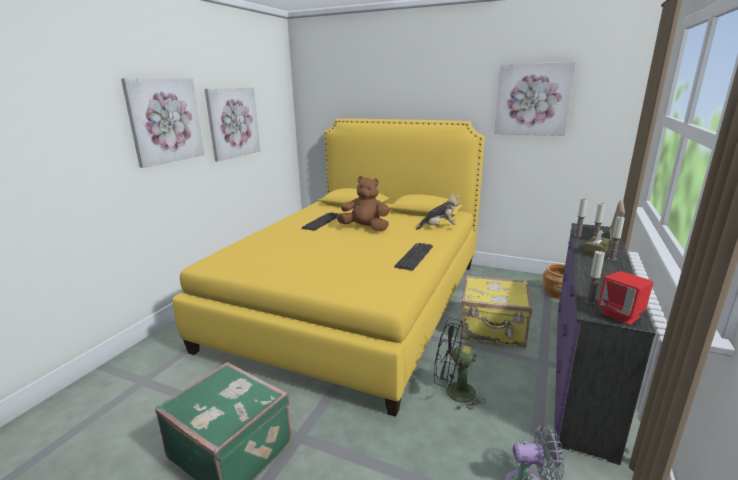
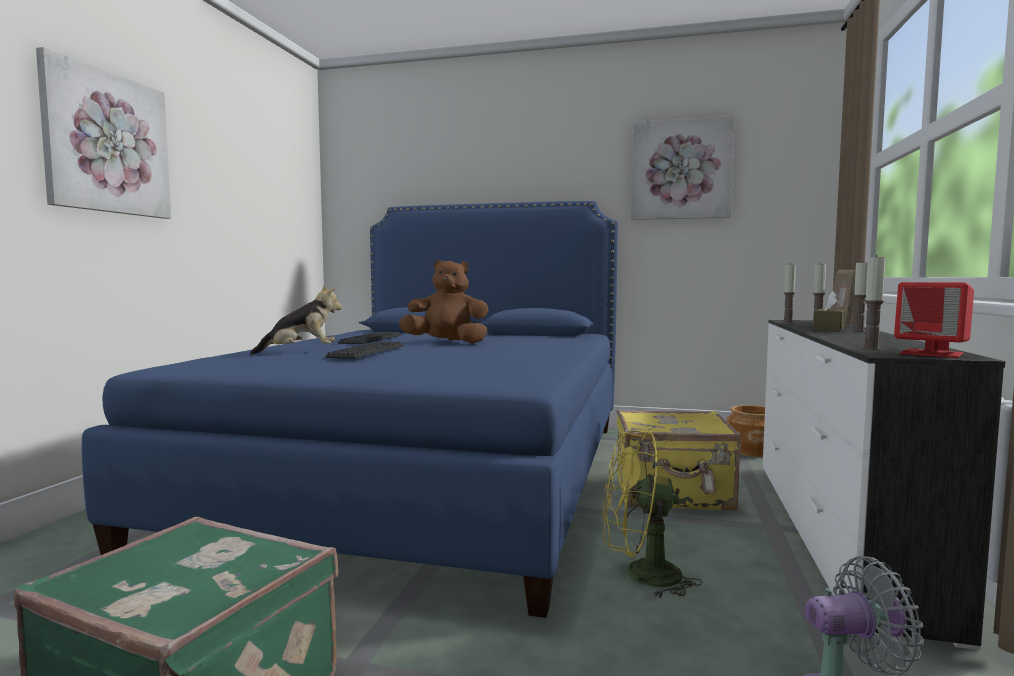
camera: 10 degrees left, 15 degrees down
(232, 122) = (224, 186): picture -> none
(354, 302) = (428, 475): yellow bed -> blue bed
(414, 256) = (543, 357): keyboard -> keyboard (367, 351)
(439, 228) = (567, 341): plush toy -> plush toy (300, 352)
(453, 392) = (641, 575): black fan -> yellow fan
(580, 369) = (835, 531): purple dresser -> white dresser

